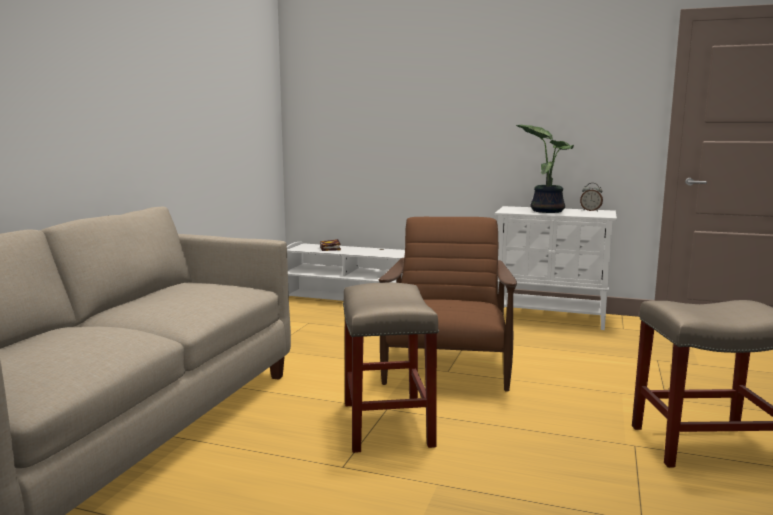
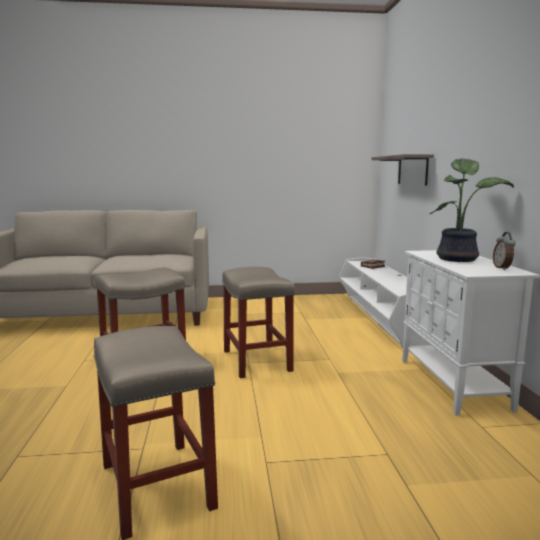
camera: 65 degrees right, 0 degrees up
(383, 133) = (412, 170): none -> shelf
(447, 367) = (257, 361): brown armchair -> beige stool

